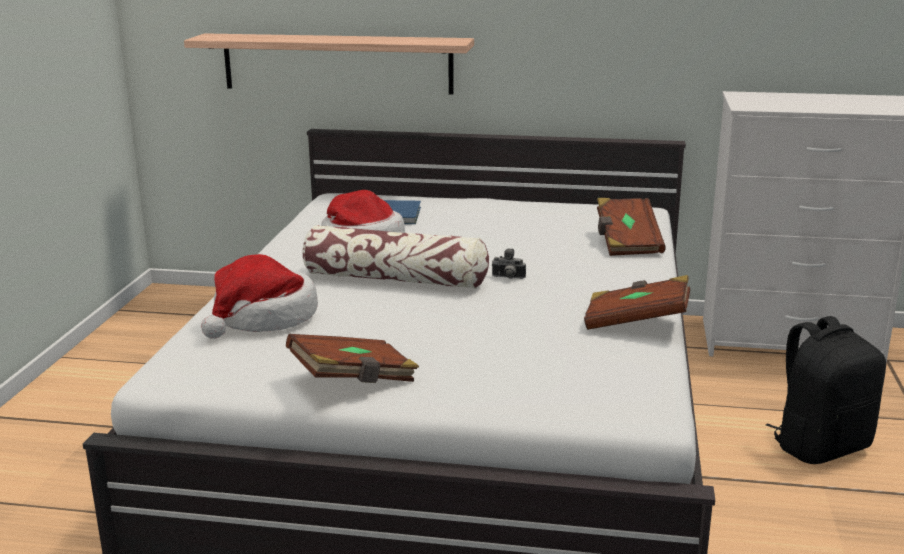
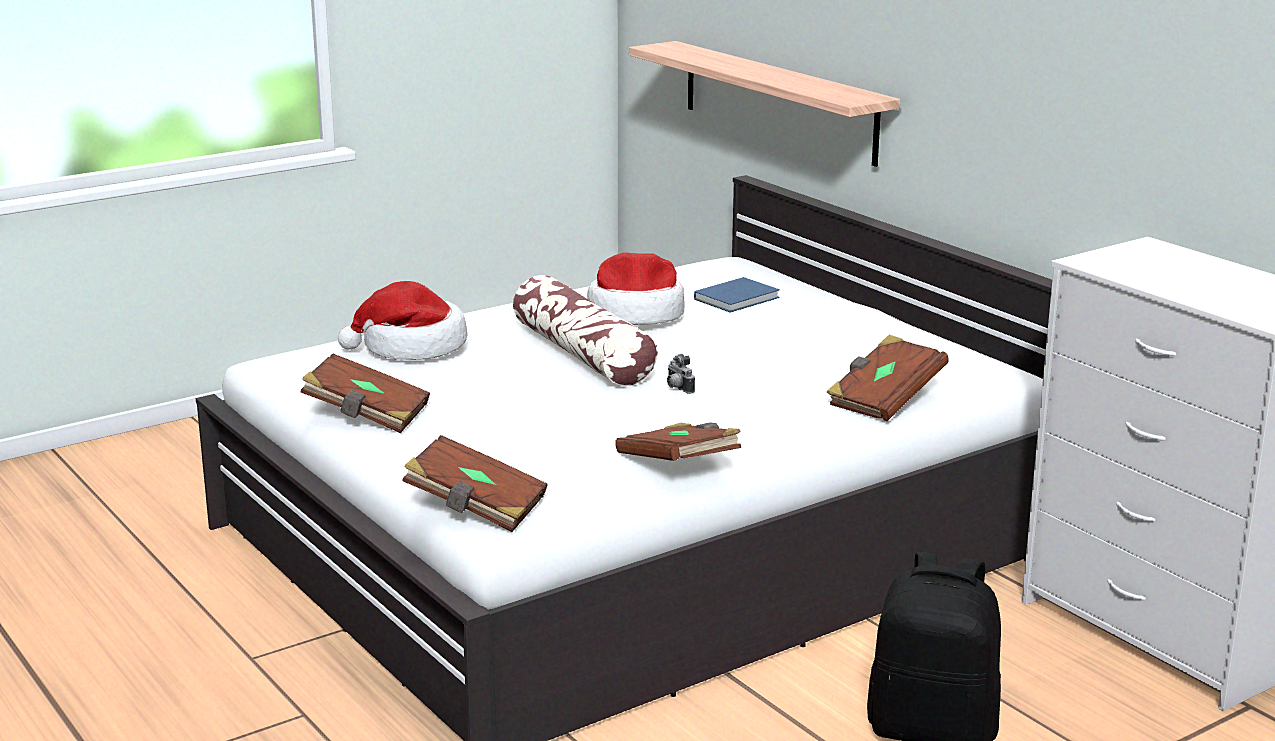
camera: 45 degrees right, 0 degrees up
(603, 408) = (475, 508): none -> brown book

